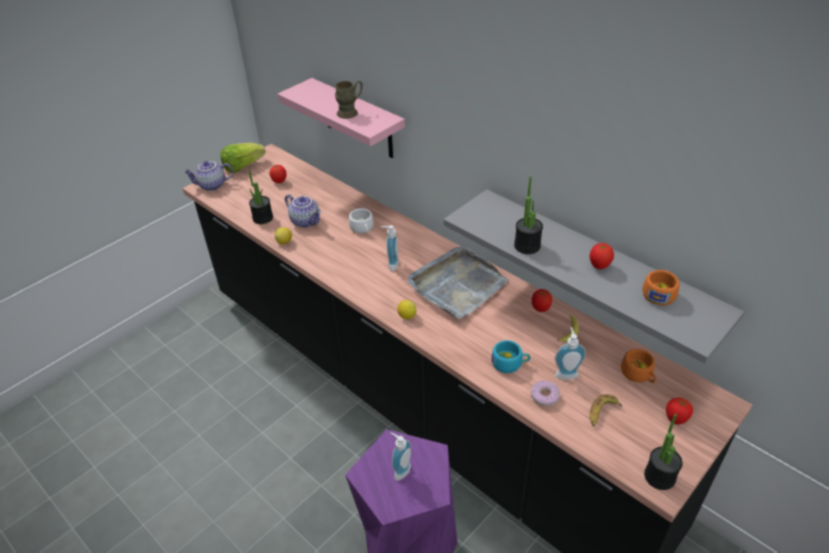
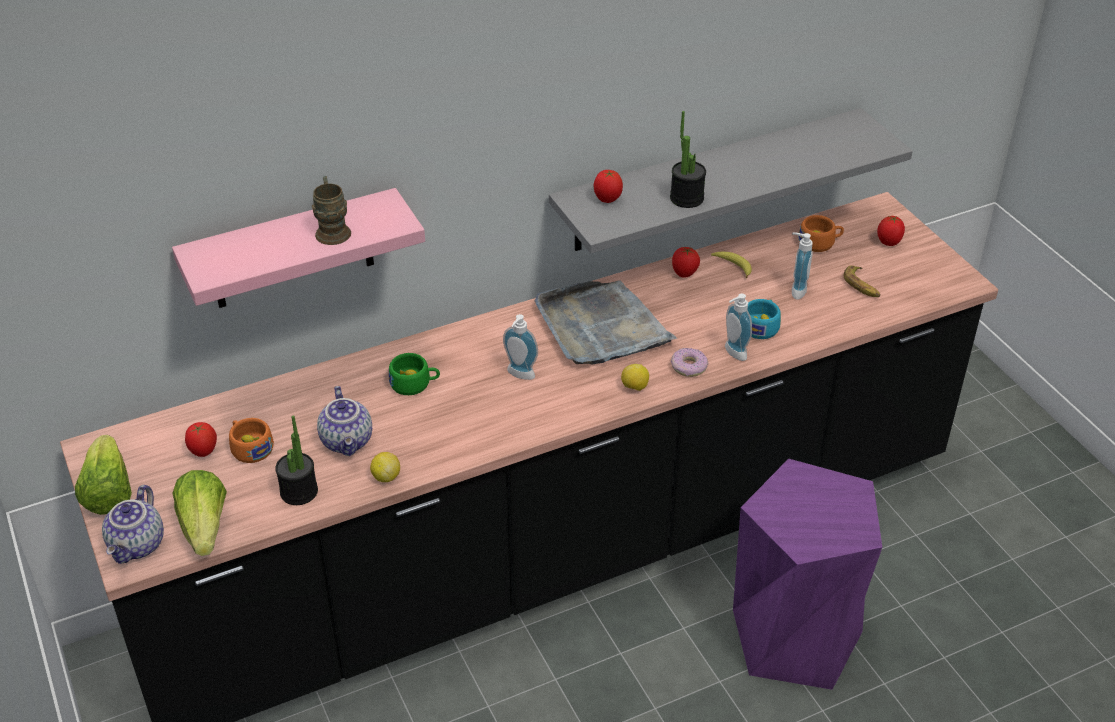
camera: 70 degrees left, 0 degrees up
(229, 199) = (204, 527): none -> lettuce
(306, 221) = (348, 441): teapot -> teapot turned 105 degrees clockwise
(362, 229) = (415, 384): white cup -> green cup
(400, 470) = (810, 510): soap dispenser -> soap dispenser (732, 353)
(544, 396) = (822, 317): donut -> donut (688, 367)
(599, 266) = (750, 163): tomato -> tomato (607, 200)
(659, 293) = (812, 142): orange cup -> orange cup (250, 447)
(659, 476) = (953, 279): potted plant -> none

